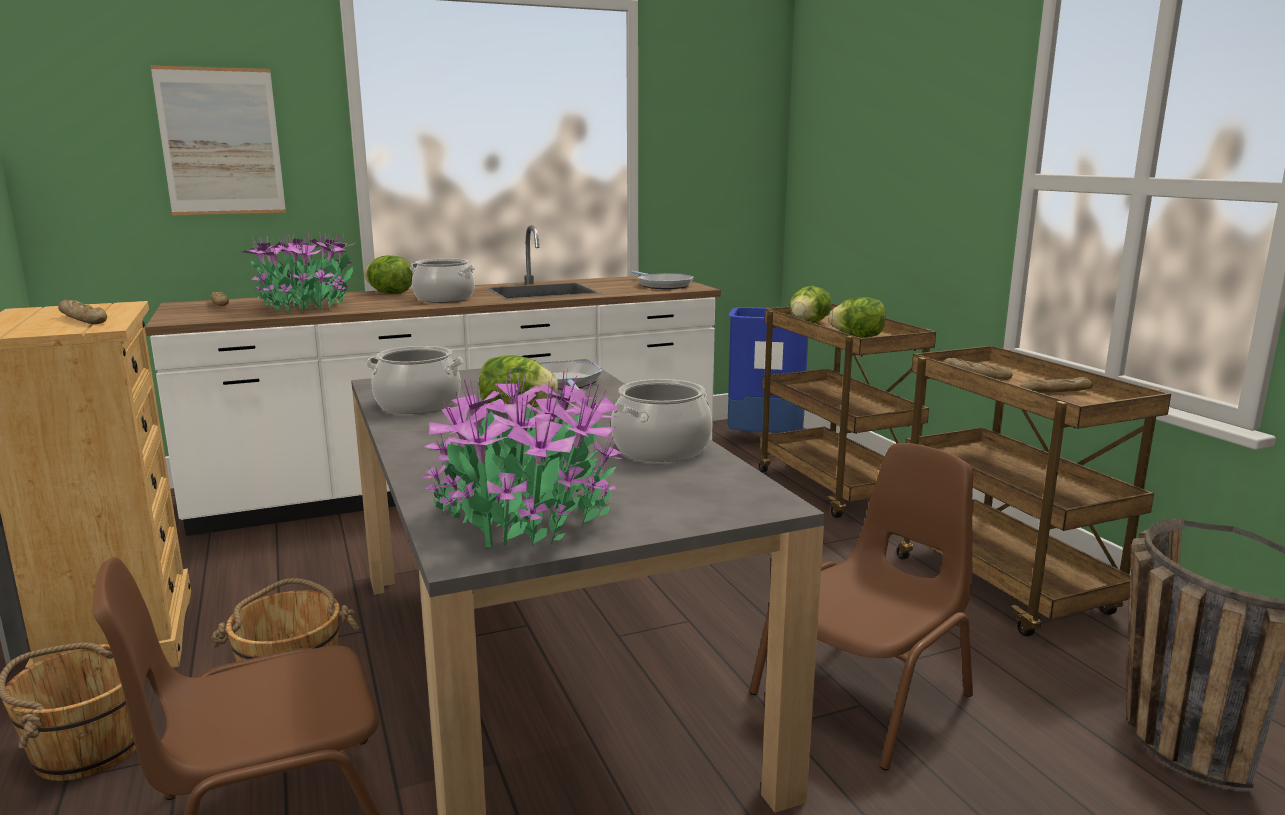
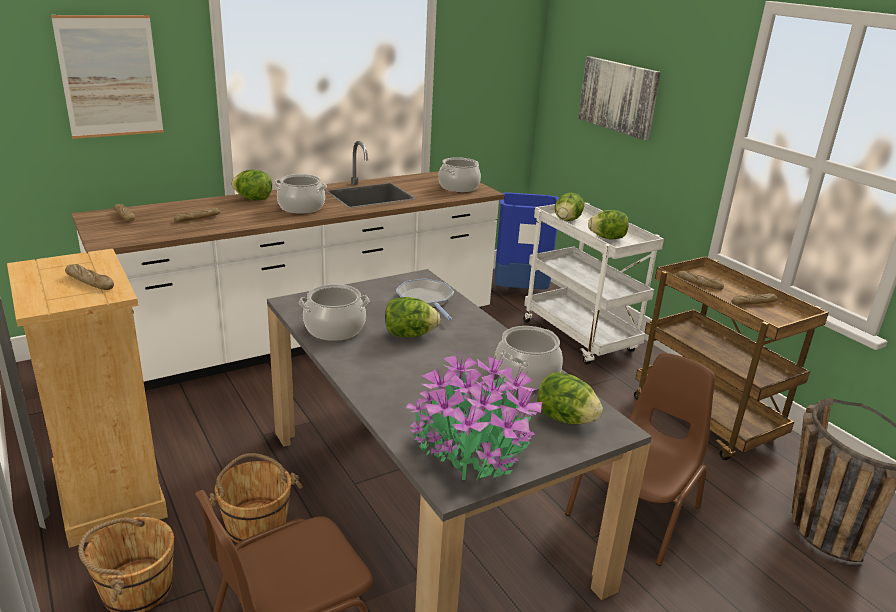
camera: 10 degrees left, 10 degrees up
(306, 306) = (197, 219): potted plant -> bread
(663, 285) = (458, 187): frying pan -> cooking pot
(693, 492) = (565, 419): none -> lettuce
(836, 489) = (580, 338): brown cart -> white cart
(876, 162) = (619, 96): none -> picture

